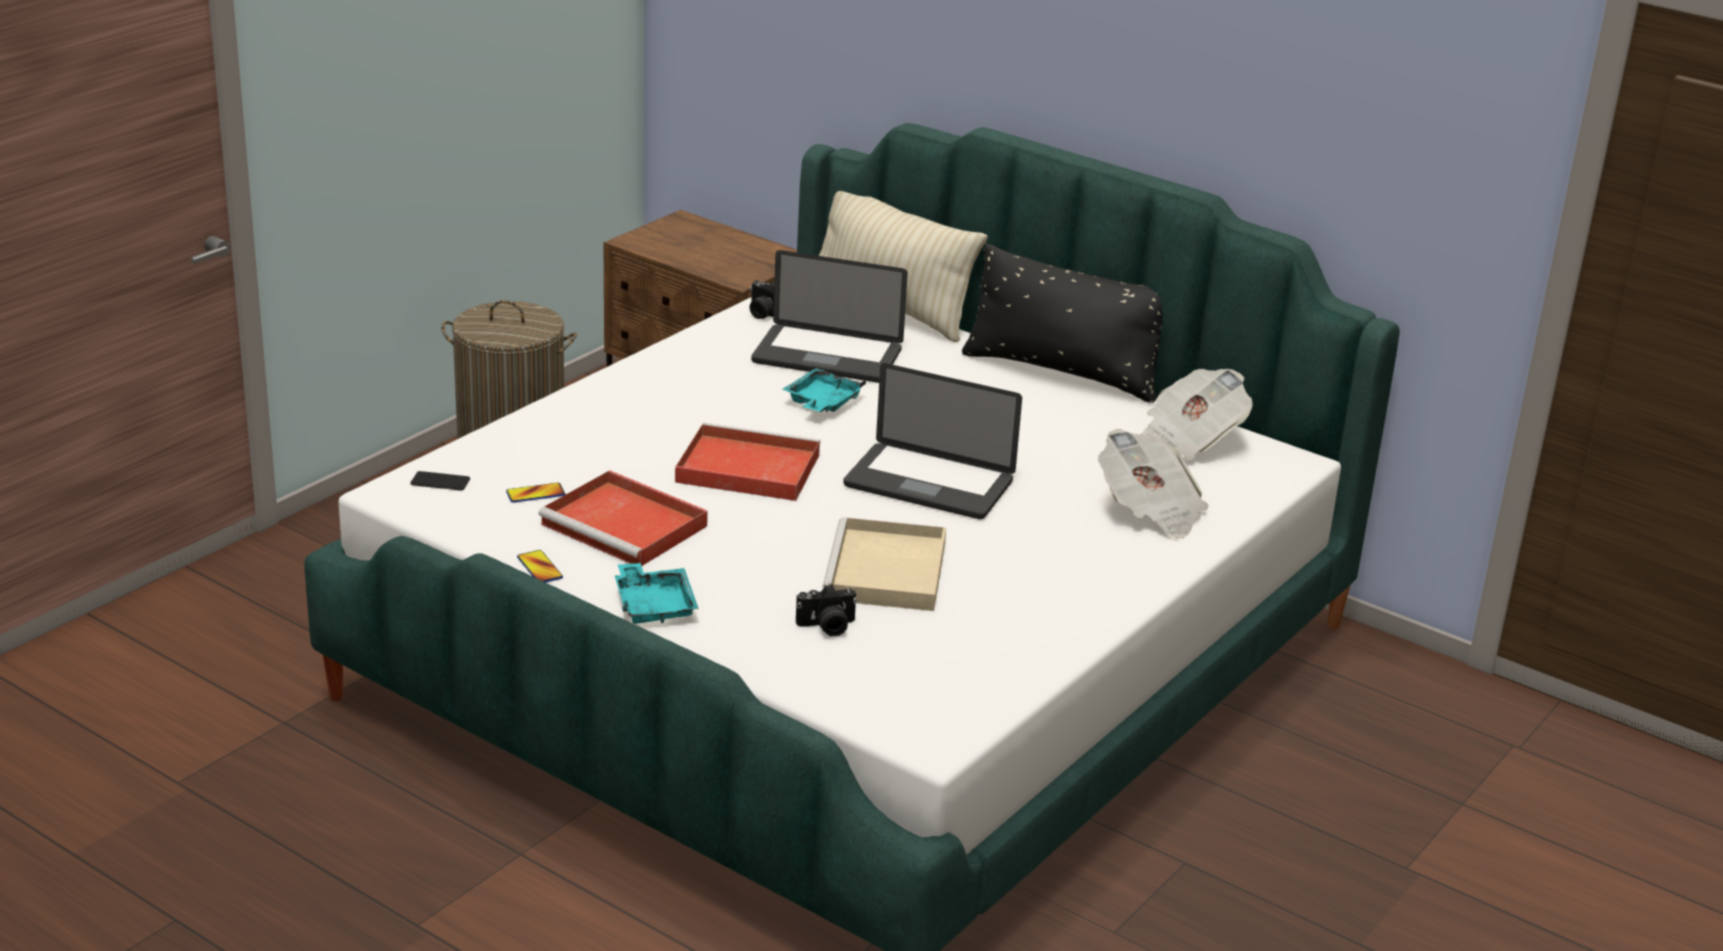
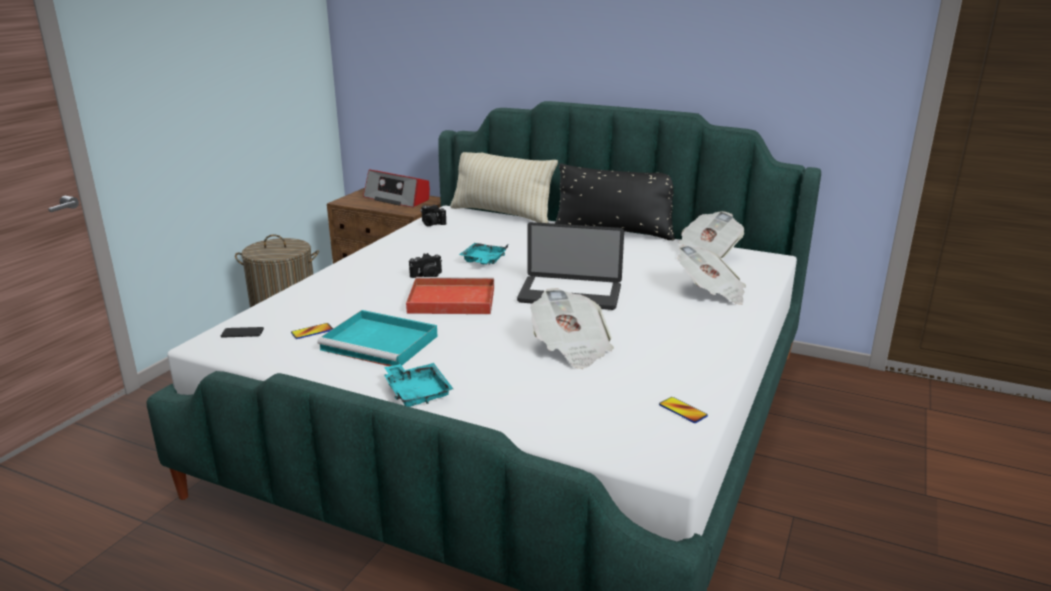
camera: 10 degrees left, 5 degrees down
(540, 568) = (325, 378): phone -> phone (683, 411)
(627, 526) = (381, 343): red tray -> turquoise tray
(726, 247) = (397, 199): none -> radio
(827, 356) = (476, 239): laptop -> none
(827, 627) = (548, 389): camera -> camera (427, 276)
(887, 572) = (571, 348): beige tray -> newspaper

